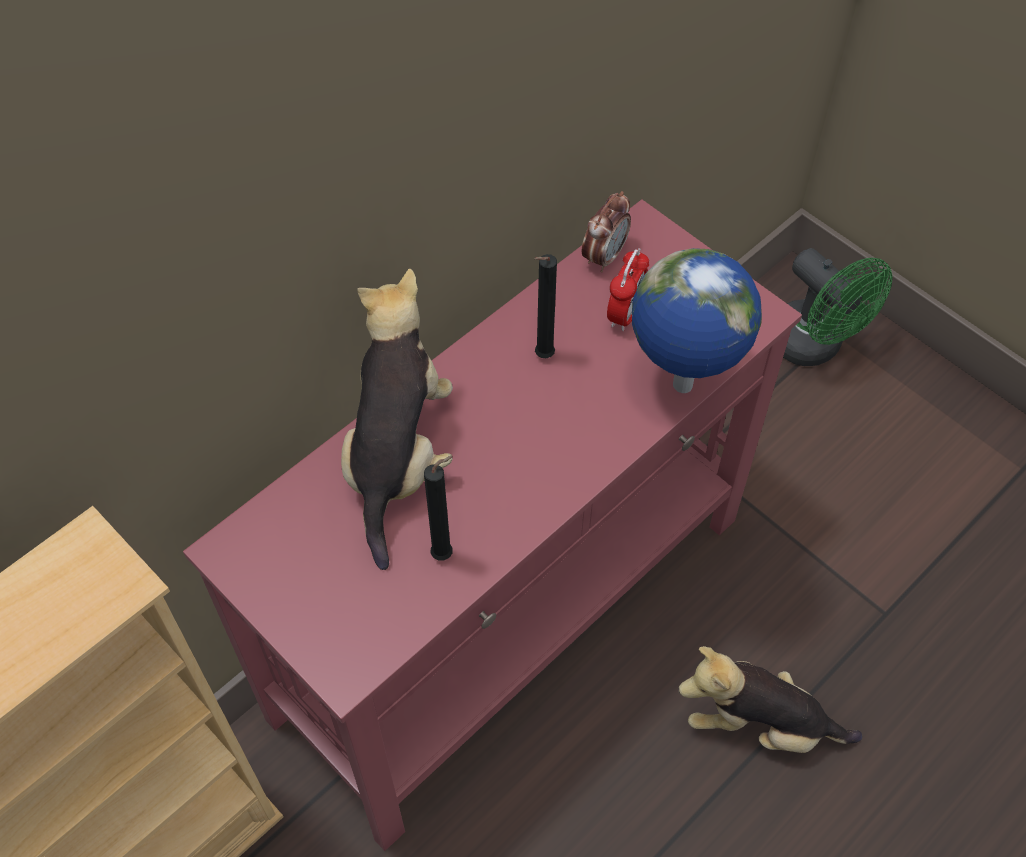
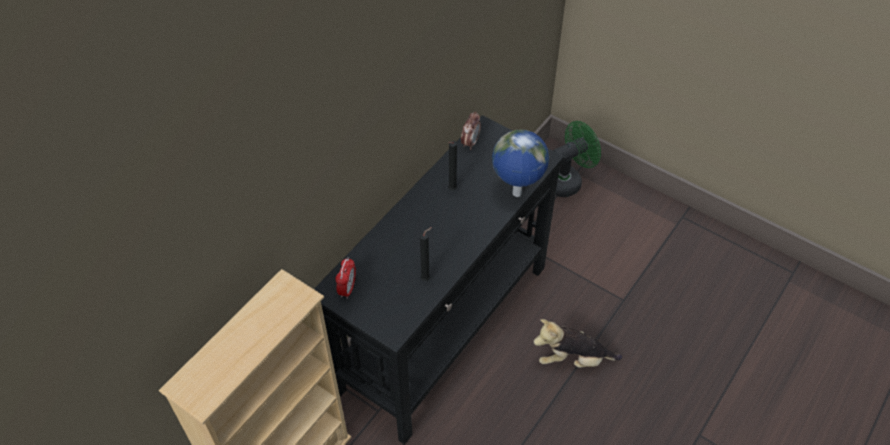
camera: 10 degrees left, 5 degrees down
(398, 456) = (396, 241): plush toy -> none
(514, 615) = (445, 328): red console table -> black console table
(625, 313) = (485, 166): alarm clock -> alarm clock (347, 289)
(814, 346) = (567, 180): green fan -> green fan turned 75 degrees counterclockwise

